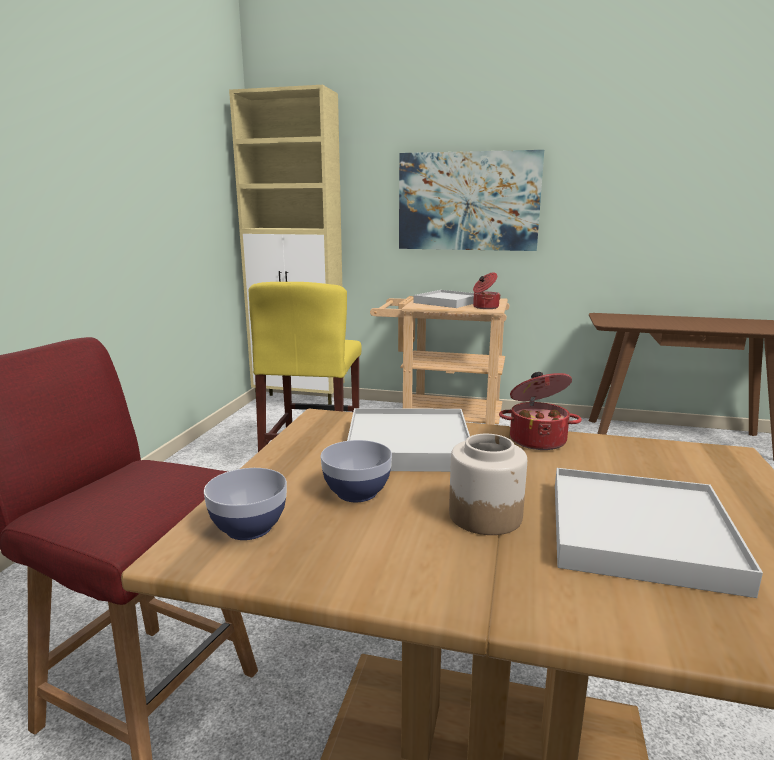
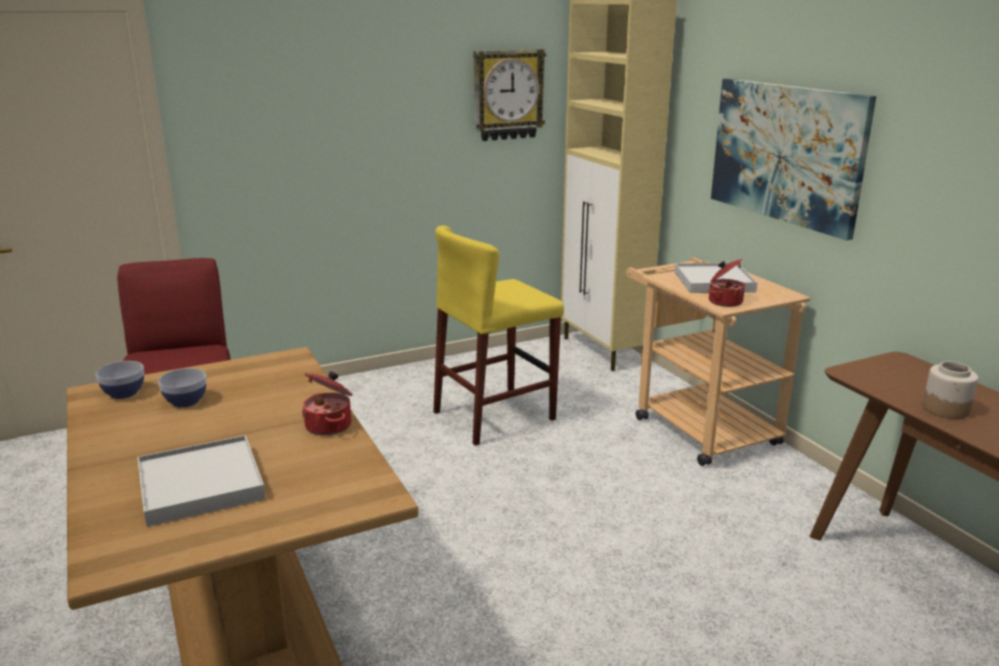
camera: 50 degrees right, 5 degrees up
(196, 174) = (507, 95): none -> wall clock
(408, 445) = (271, 392): white tray -> none
(485, 515) = (187, 439): jar -> jar (946, 409)

